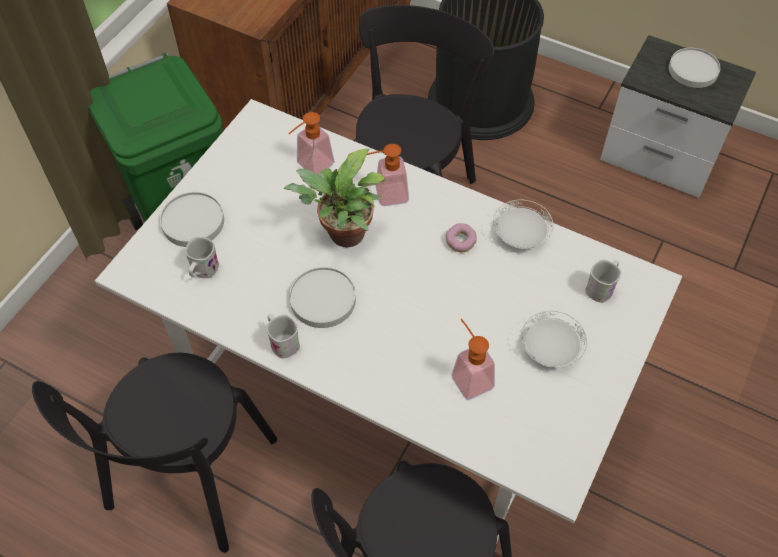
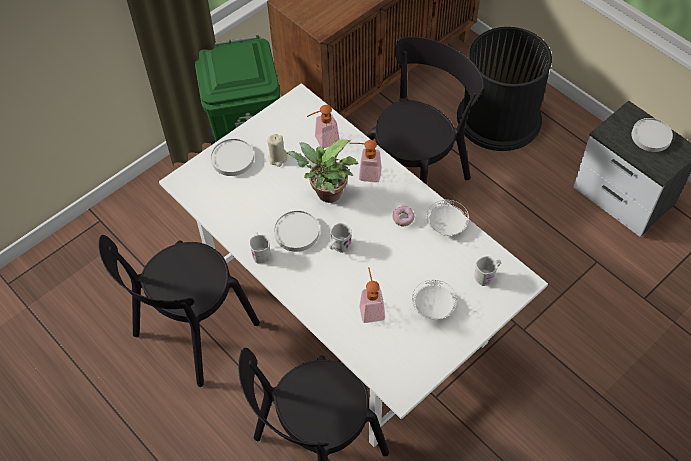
camera: 20 degrees right, 0 degrees up
(203, 271) = (227, 193): white mug -> white mug (339, 247)
(257, 205) = (277, 158): none -> beige candle

